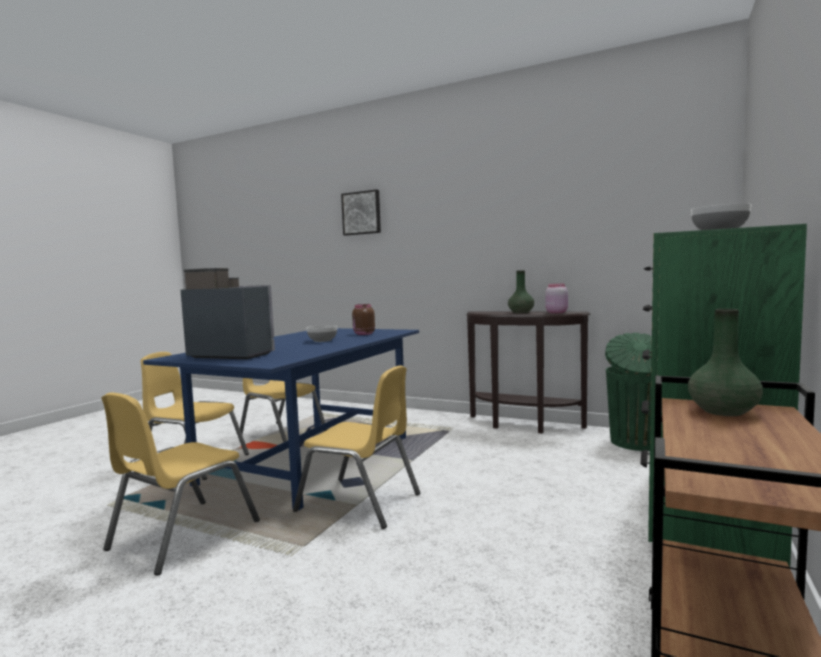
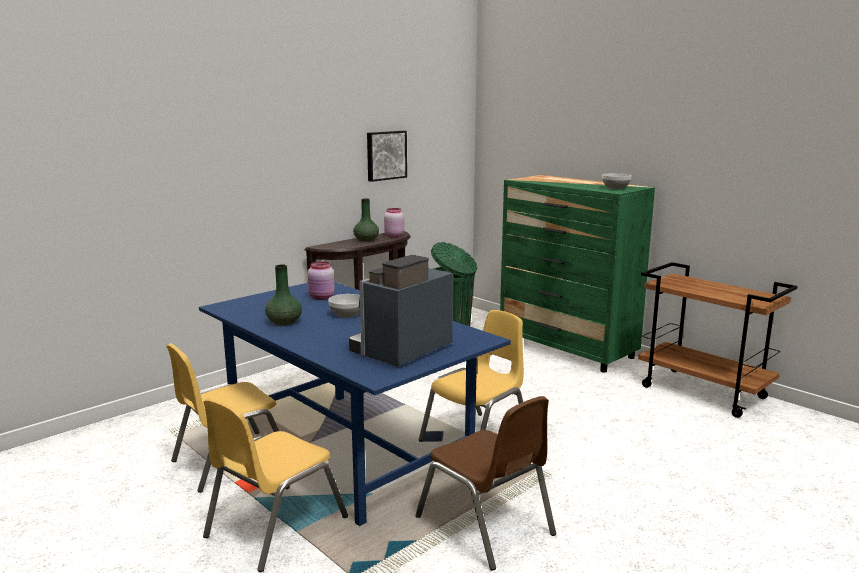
camera: 70 degrees left, 10 degrees up
(183, 535) = (485, 526): yellow chair -> brown chair
(362, 213) = (155, 129): picture -> picture (385, 155)
(363, 334) = (321, 297): brown jar -> pink jar
(722, 411) = (675, 282): green vase -> green vase (284, 322)

